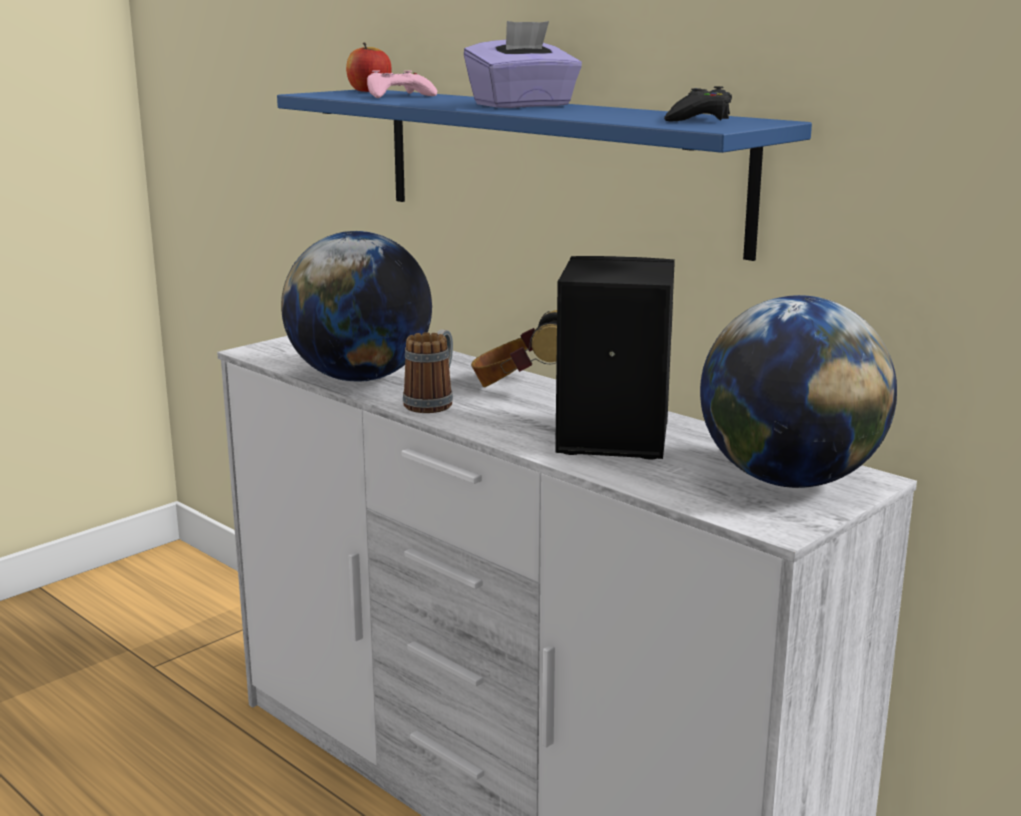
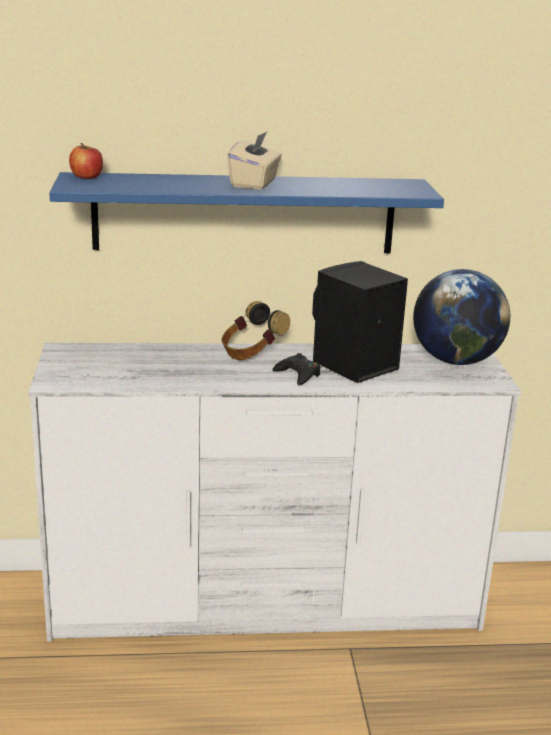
camera: 50 degrees left, 5 degrees up
(360, 378) = (164, 377): globe -> none
(398, 95) = (135, 181): pink game controller -> none
(433, 402) = (238, 378): mug -> none
(523, 105) = (254, 183): purple tissue box -> beige tissue box
(698, 118) = (381, 184): black game controller -> black game controller (298, 374)

